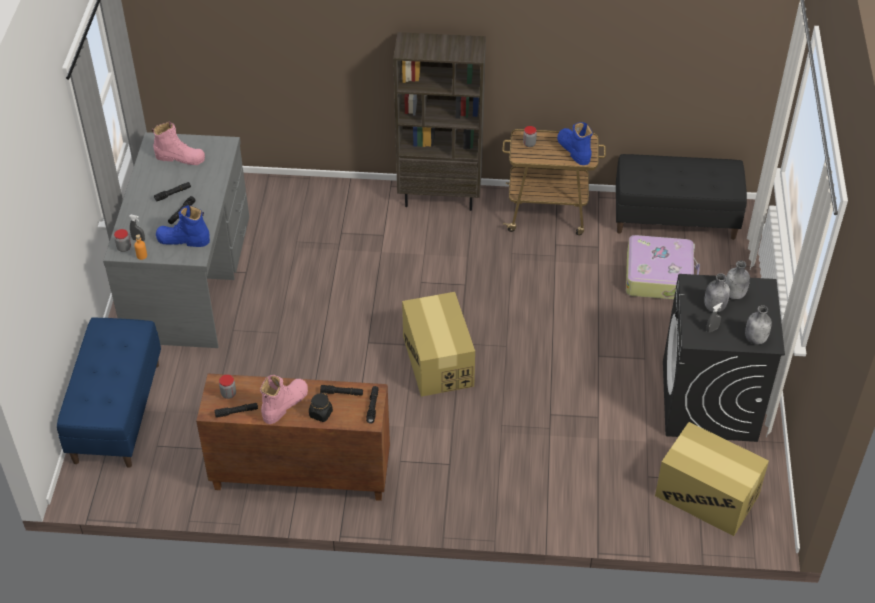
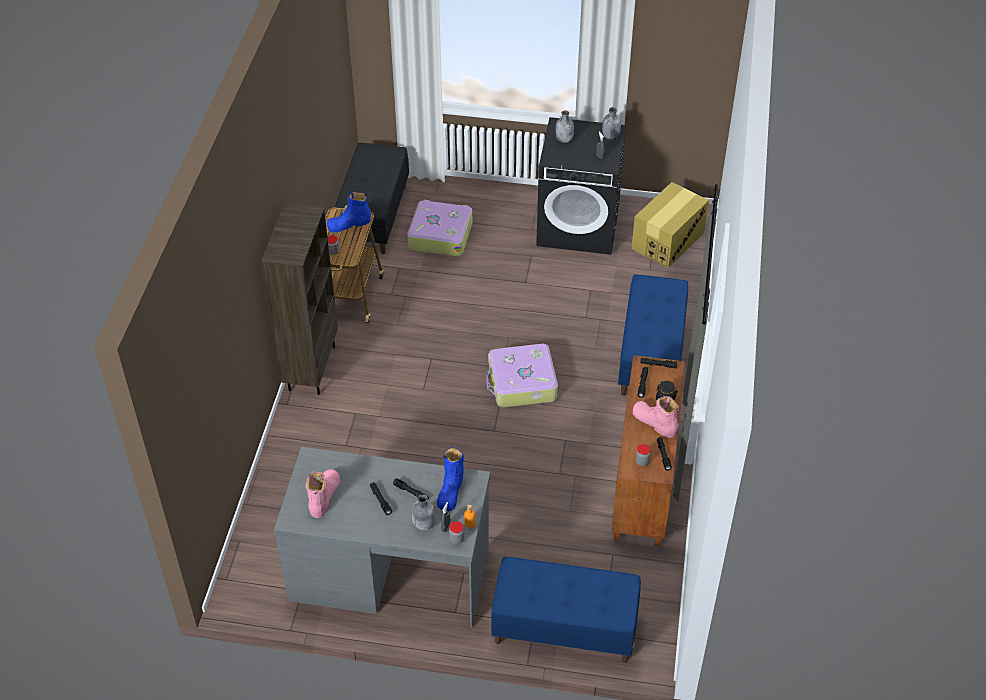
camera: 85 degrees left, 0 degrees up
(438, 361) = (521, 383): cardboard box -> suitcase
(495, 479) = (651, 356): none -> blue bench
(714, 307) = (576, 152): grey bottle -> grey bottle (423, 524)

